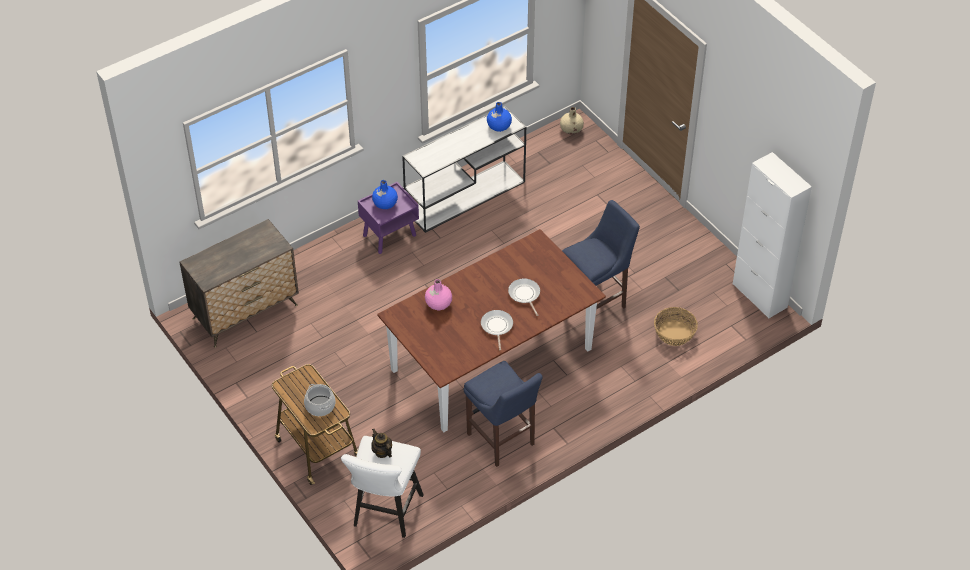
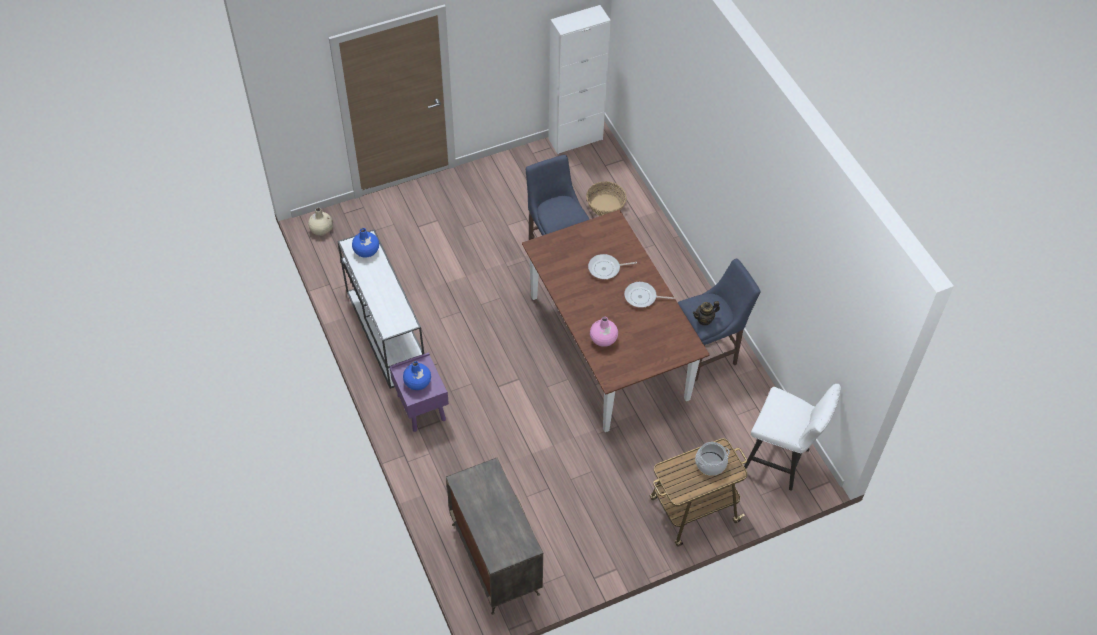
camera: 80 degrees left, 5 degrees up
(382, 452) = (780, 414): teapot -> teapot (704, 320)

